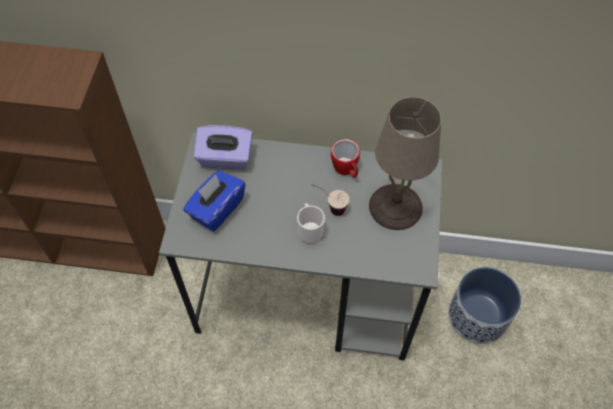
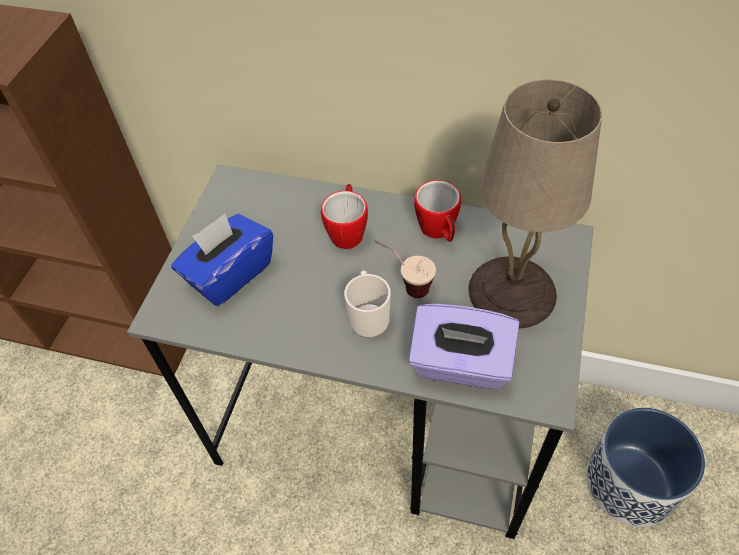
camera: 10 degrees right, 5 degrees down
(225, 159) = (257, 203): purple tissue box -> purple tissue box (460, 364)
(288, 174) = (347, 231): none -> mug

